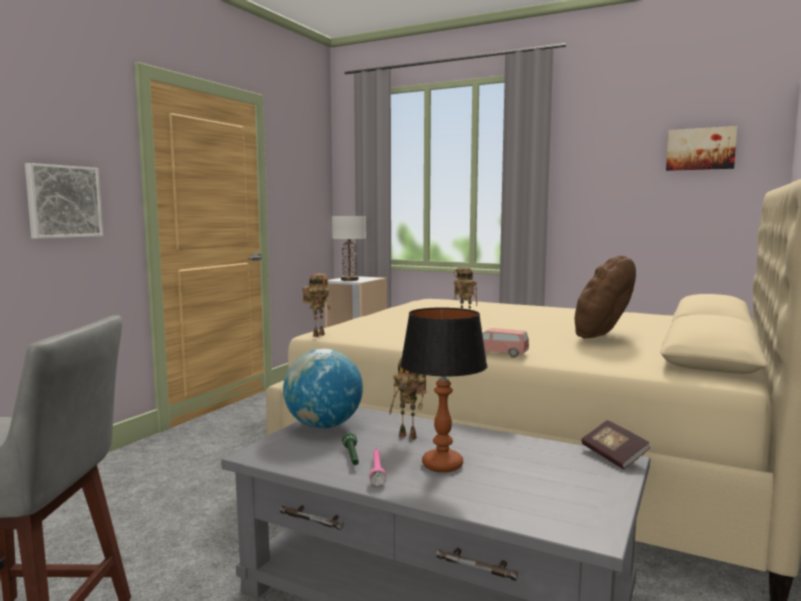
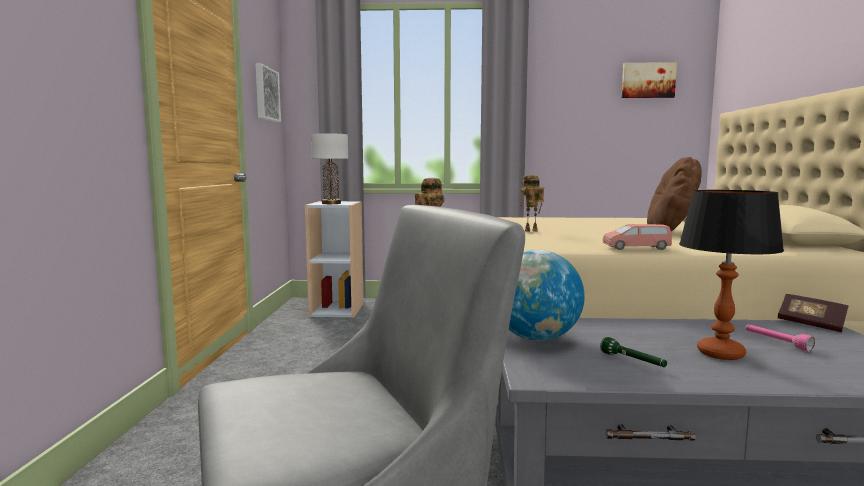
camera: 25 degrees left, 0 degrees up
(63, 201) = (66, 79): picture -> picture (265, 94)
(377, 472) = (686, 370): pink flashlight -> pink flashlight (776, 342)
(409, 436) = (634, 335): toy robot -> none

